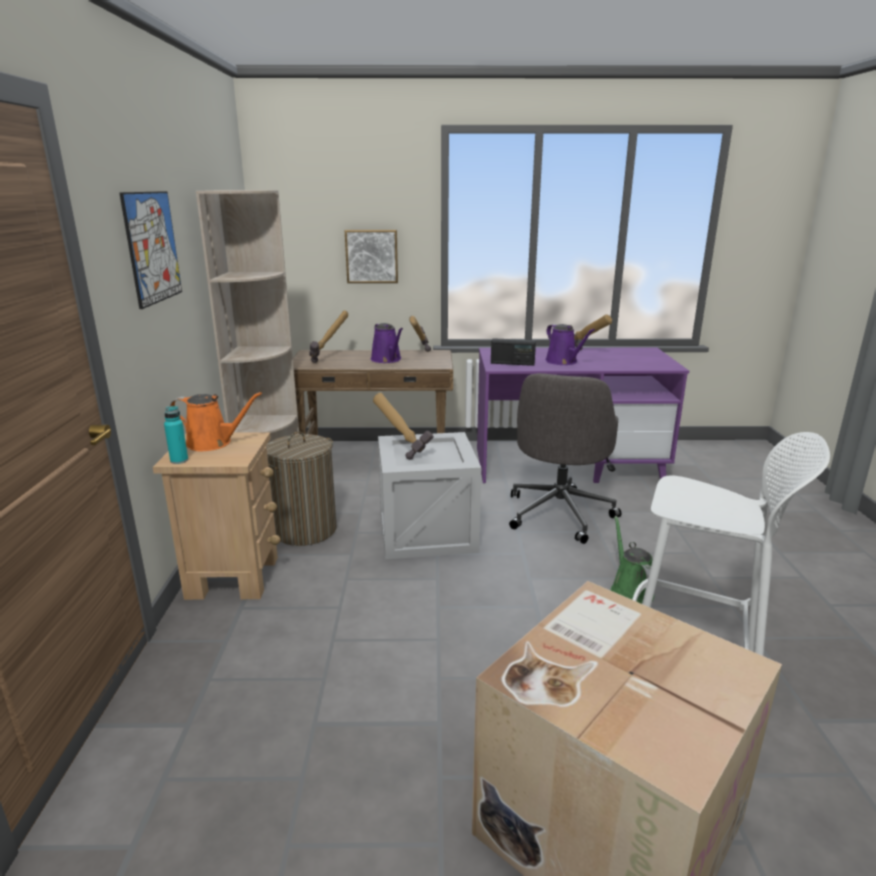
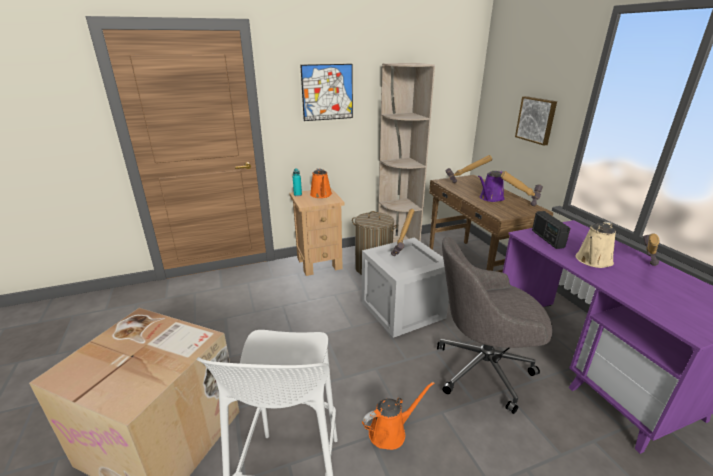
camera: 70 degrees right, 5 degrees up
(563, 362) = (592, 261): purple watering can -> beige watering can
(629, 590) = (390, 431): green watering can -> orange watering can

